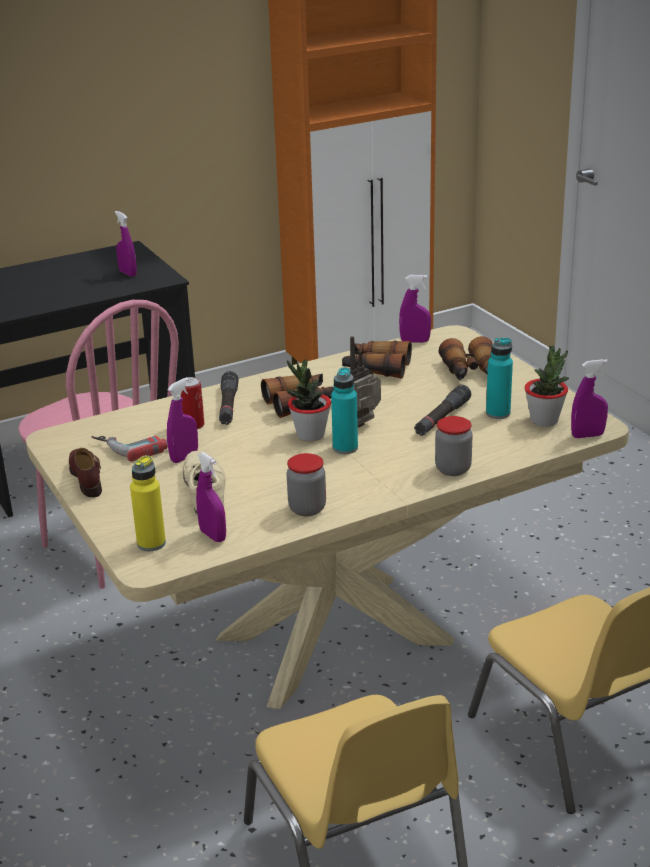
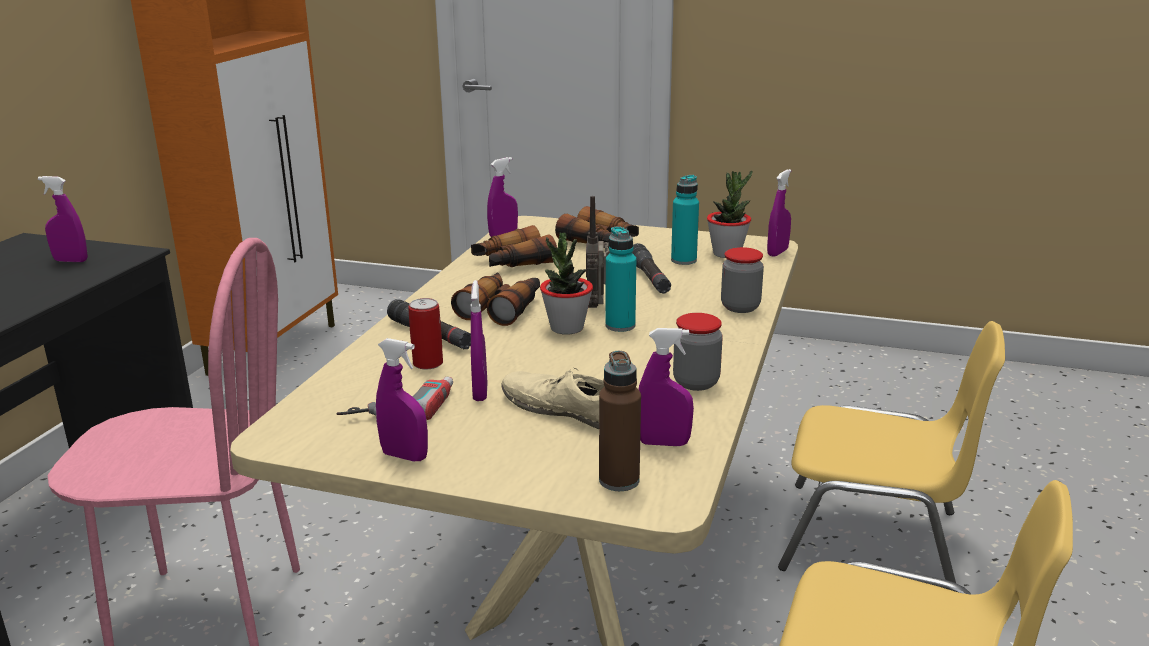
camera: 45 degrees left, 5 degrees down
(86, 477) = (404, 456): brown shoe -> purple spray bottle
(151, 543) = (619, 480): yellow bottle -> brown bottle

